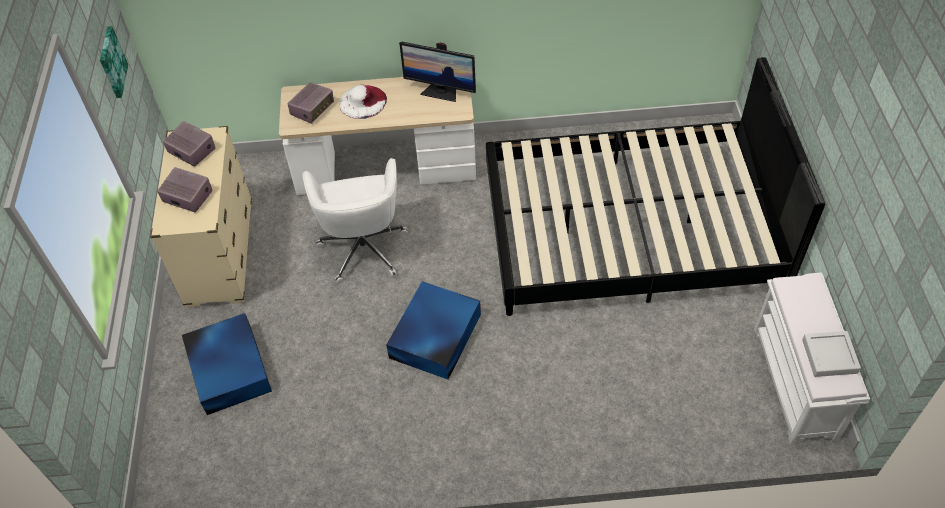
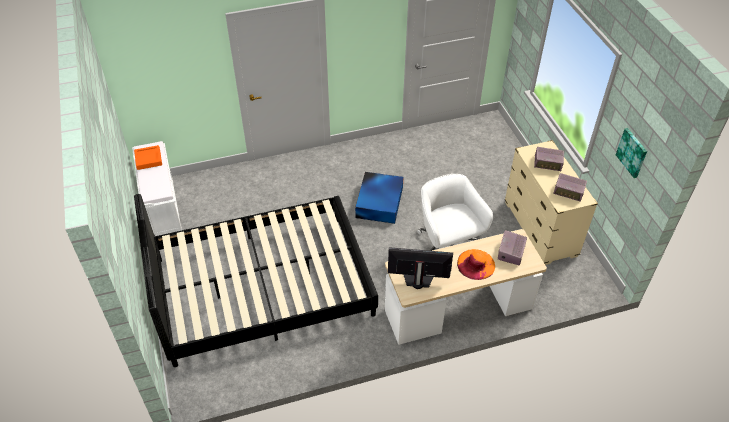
camera: 165 degrees right, 5 degrees down
(229, 368) = (491, 170): blue storage box -> none
(362, 101) = (476, 264): white hat -> orange hat
(829, 356) = (148, 159): grey tray -> orange tray

